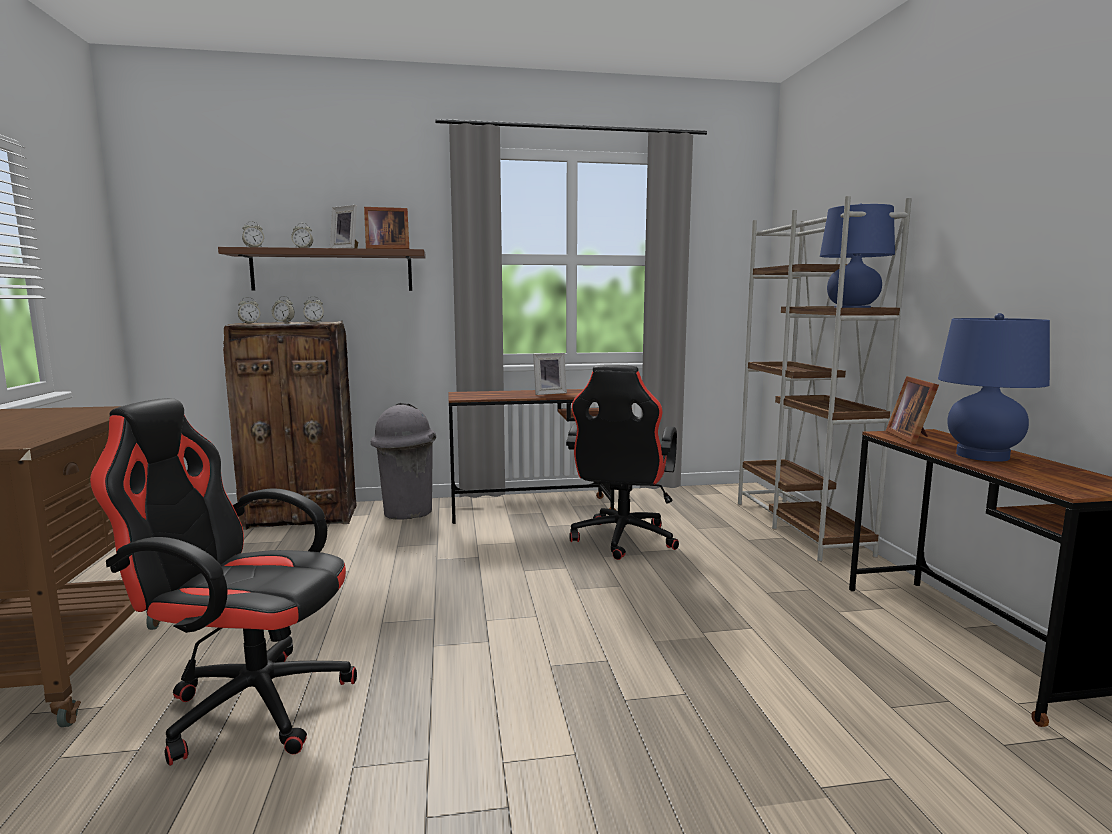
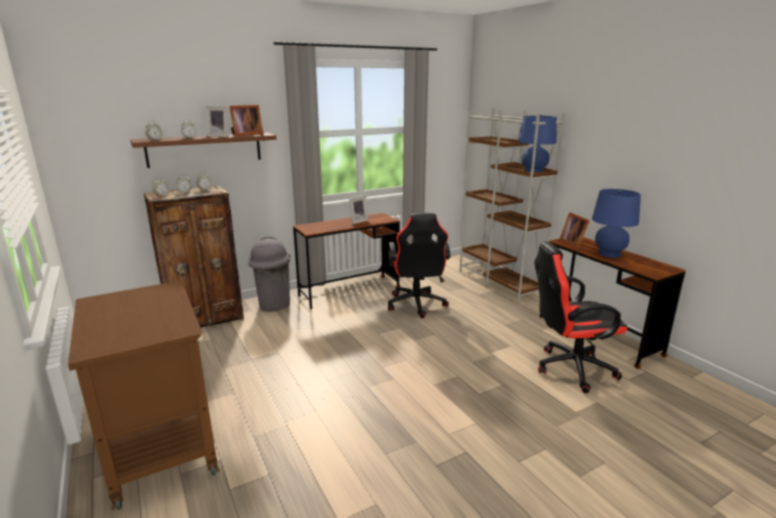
camera: 20 degrees left, 10 degrees up
(247, 704) = (301, 439): black office chair -> black office chair (568, 369)

